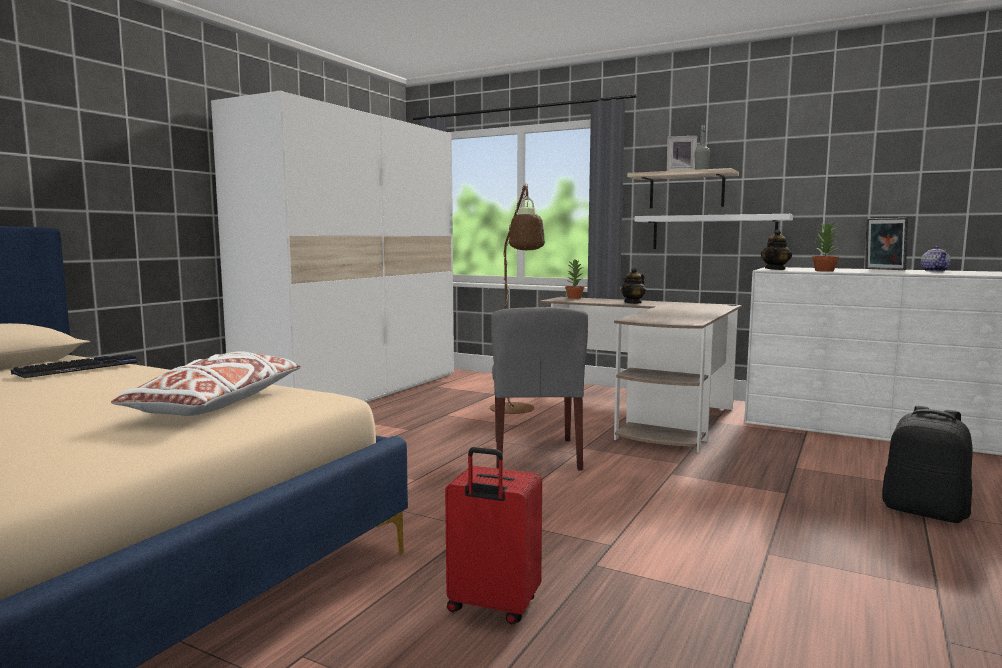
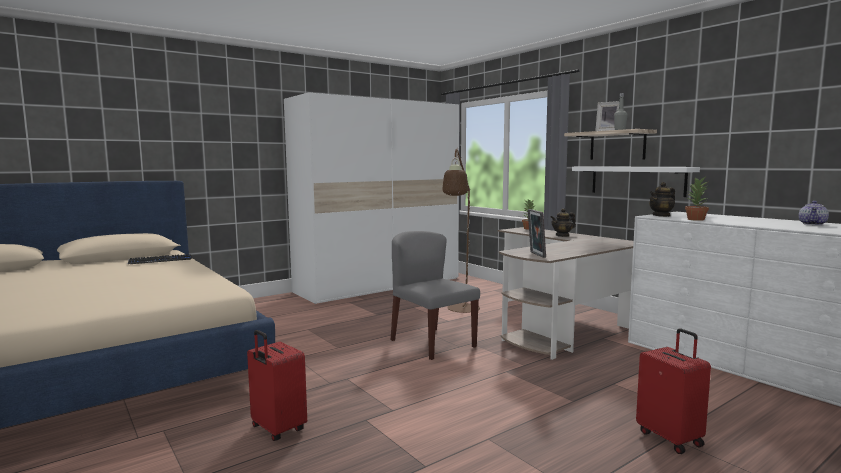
camera: 25 degrees right, 0 degrees up
(218, 404) = (171, 288): white pillow -> none
(536, 454) = (432, 343): grey chair -> grey chair turned 120 degrees clockwise
(883, 269) = (770, 219): picture frame -> picture frame (536, 255)
(925, 512) = (671, 438): black backpack -> red suitcase

